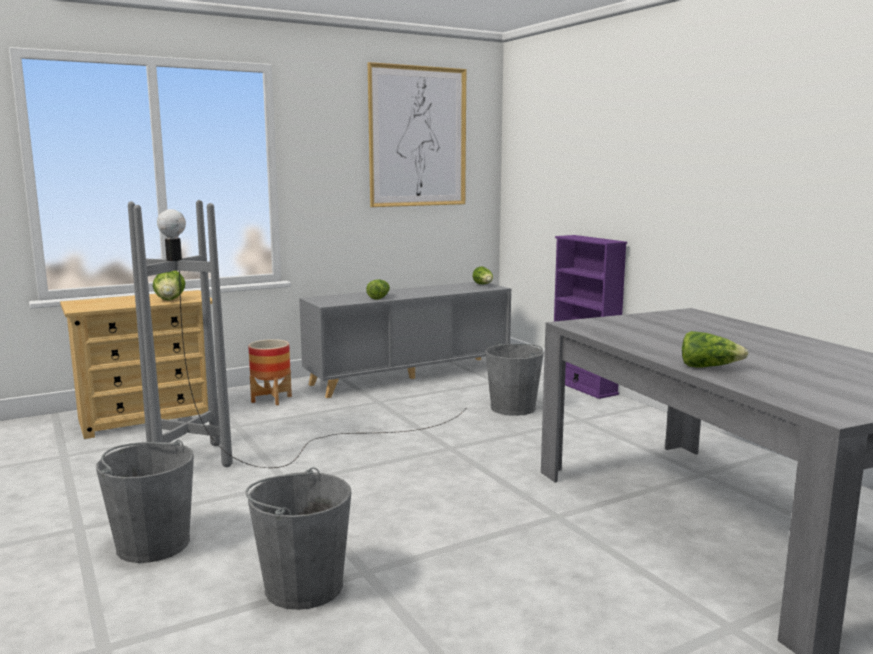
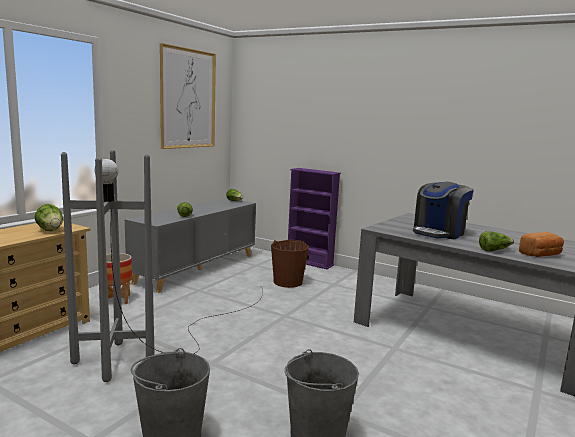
camera: 30 degrees left, 0 degrees up
(513, 408) = (288, 282): grey bucket -> brown bucket
(669, 336) = (439, 233): none -> coffee machine
(792, 382) = (541, 255): none -> bread

